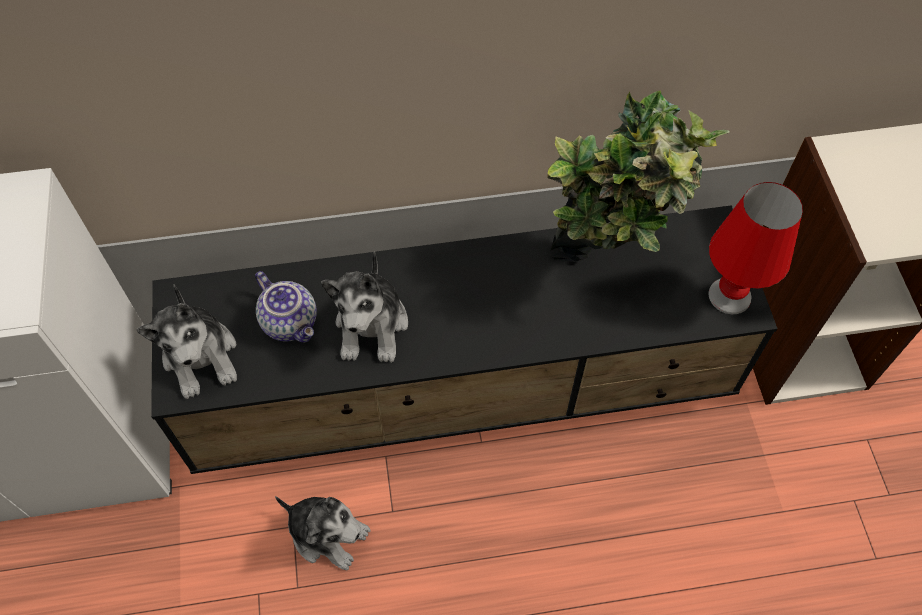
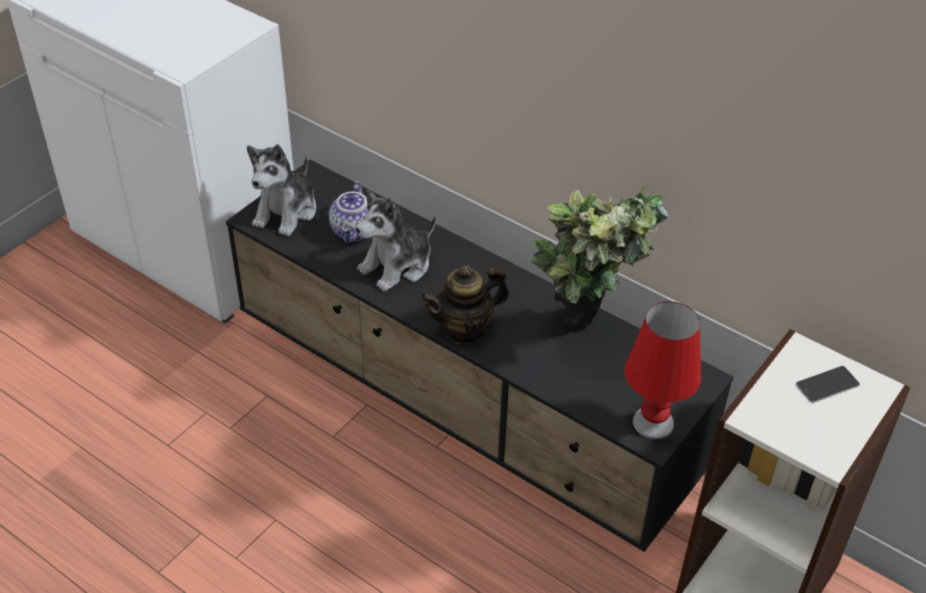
camera: 45 degrees right, 15 degrees down
(328, 533) = (281, 415): plush toy -> none
(501, 337) = (465, 329): none -> teapot
(884, 166) = (827, 384): none -> phone

